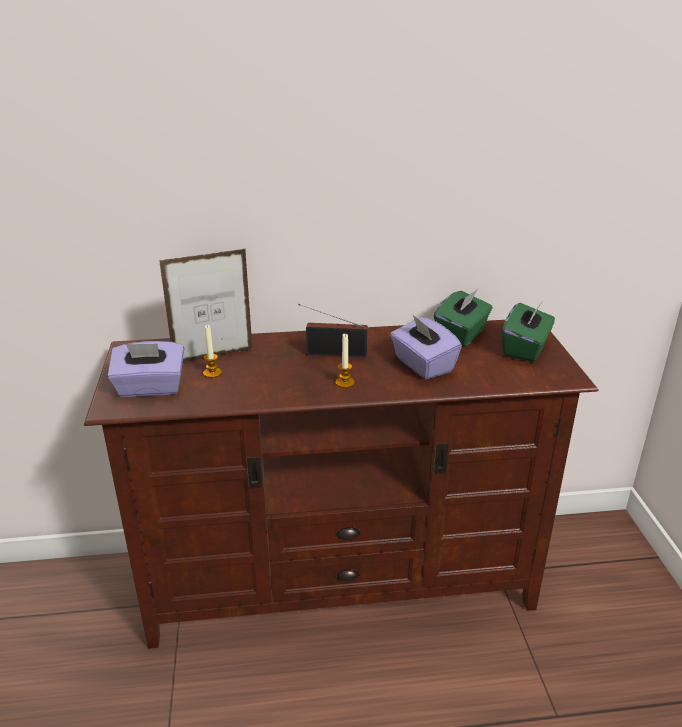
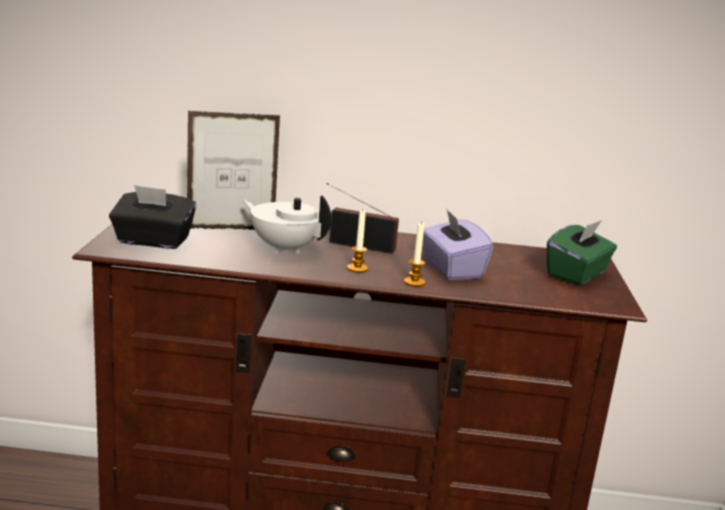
camera: 10 degrees right, 10 degrees down
(150, 388) = (153, 241): purple tissue box -> black tissue box
(212, 373) = (222, 240): candle -> candle (414, 282)
(272, 371) = (285, 248): none -> white teapot
(461, 334) = (509, 253): green tissue box -> none

